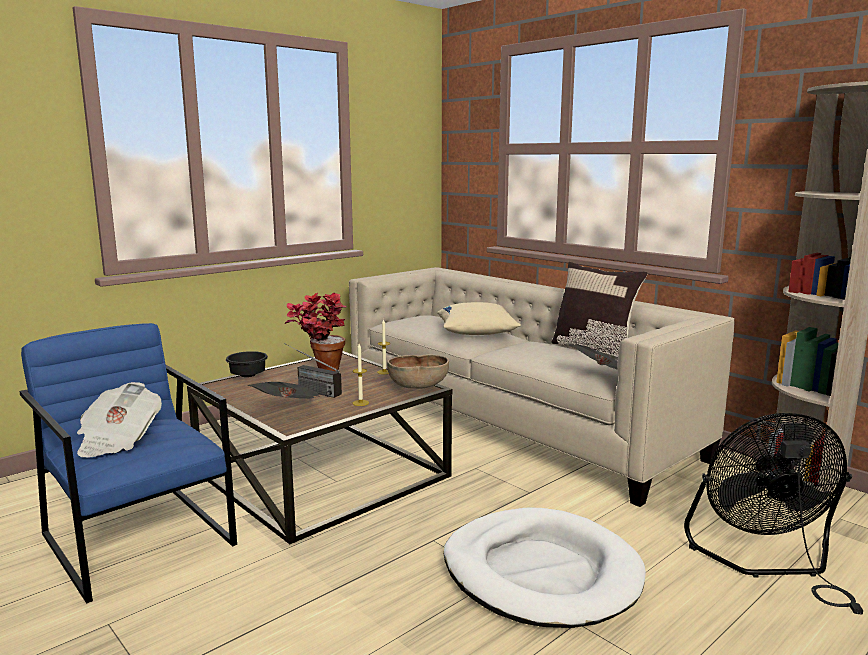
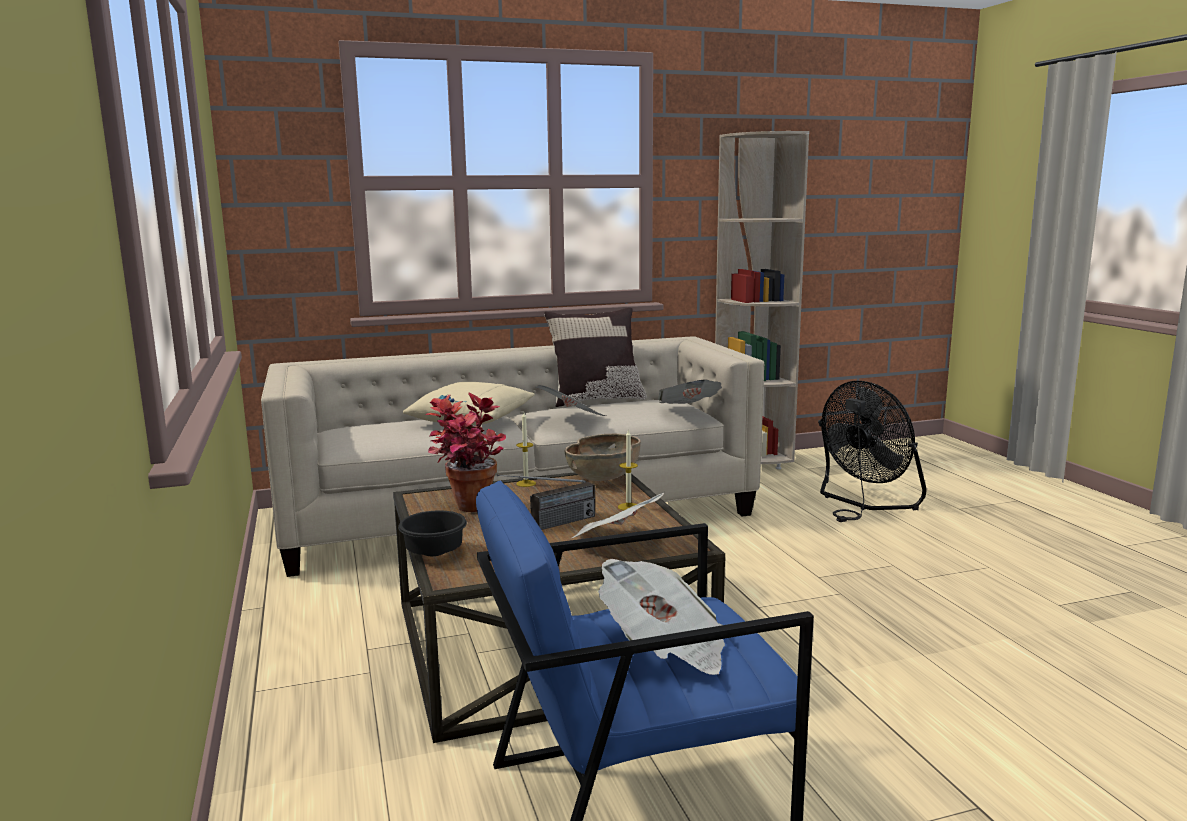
camera: 65 degrees left, 0 degrees up
(516, 351) = (572, 419): none -> newspaper
(541, 573) = (839, 575): white dog bed -> none
(778, 563) = (858, 501): black fan -> black fan turned 120 degrees clockwise

